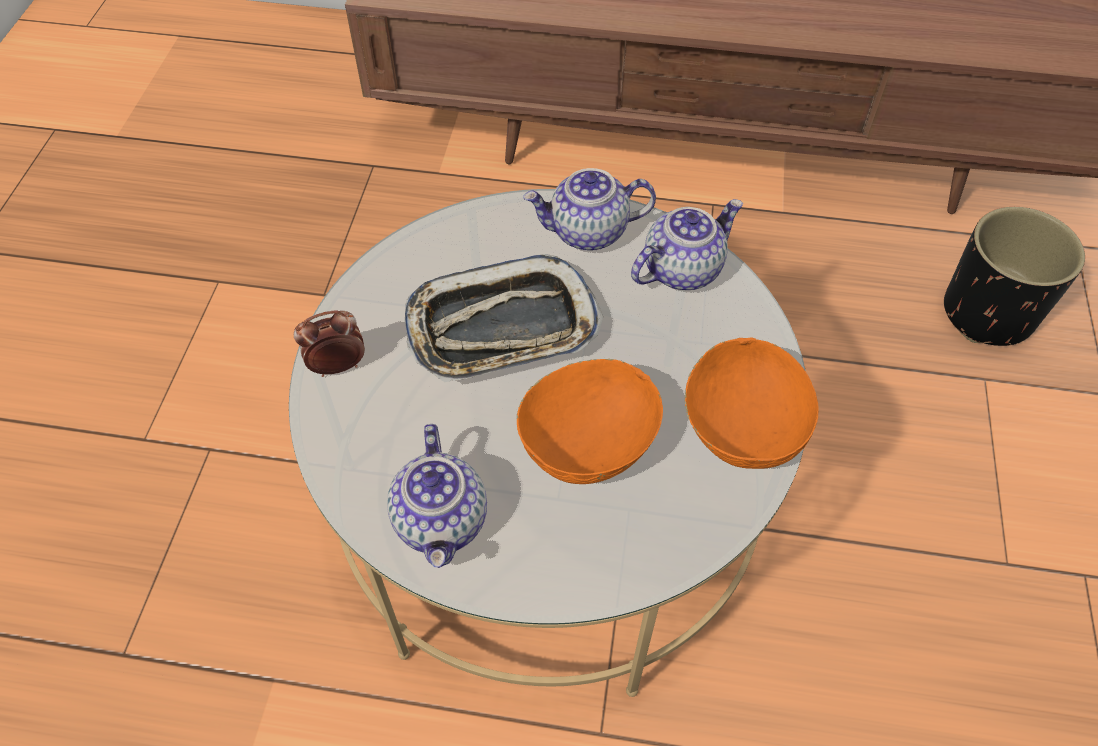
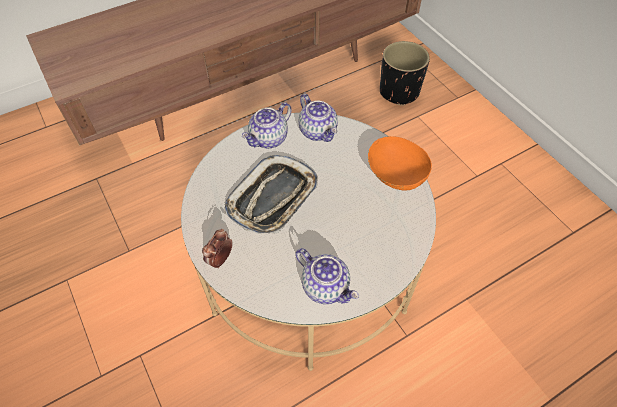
camera: 40 degrees left, 0 degrees up
(588, 442) = (349, 218): orange bowl -> none
(681, 269) = (318, 131): teapot -> teapot turned 135 degrees clockwise

